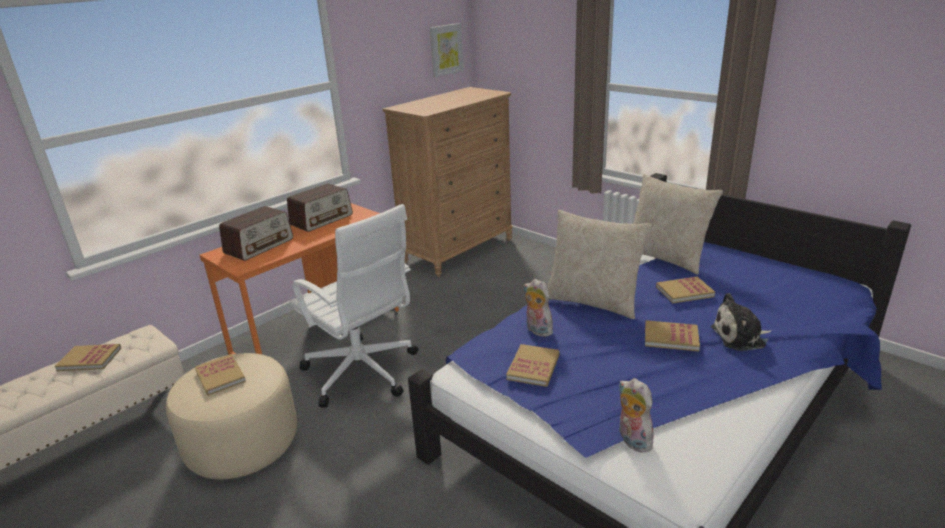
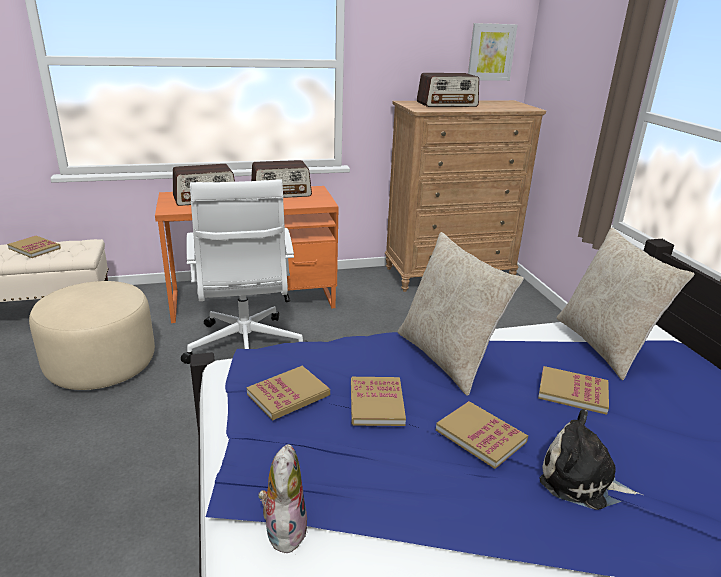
camera: 30 degrees right, 0 degrees up
(220, 376) = (88, 294): book -> book (376, 403)
(432, 102) = (447, 104): none -> radio
(537, 330) = (348, 361): plush toy -> none

